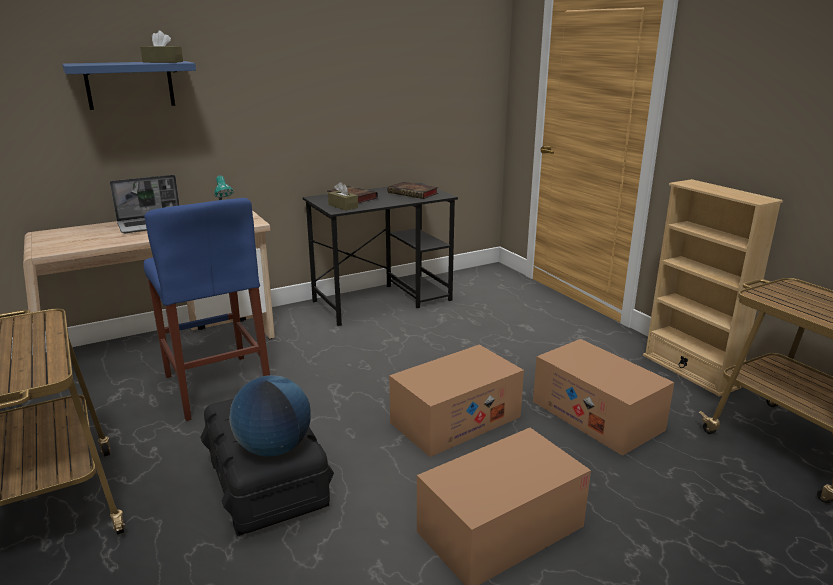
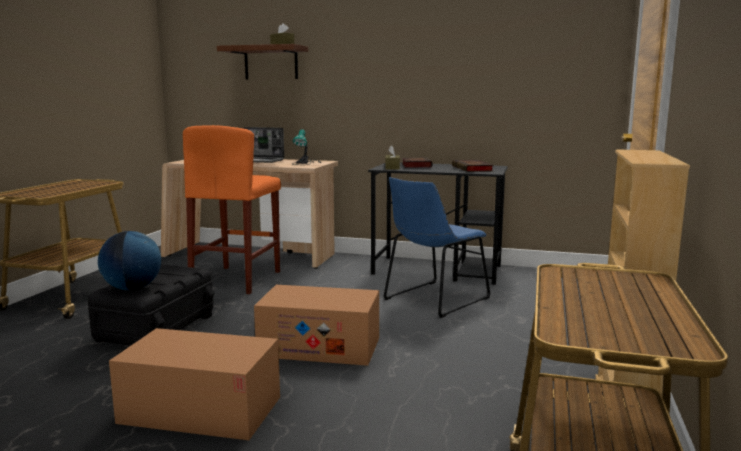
camera: 45 degrees right, 10 degrees down
(130, 85) = (271, 63): blue shelf -> brown shelf
(217, 386) = (236, 280): blue stool -> orange stool
(440, 333) = (433, 299): none -> blue chair
(596, 415) = (432, 392): cardboard box -> none

